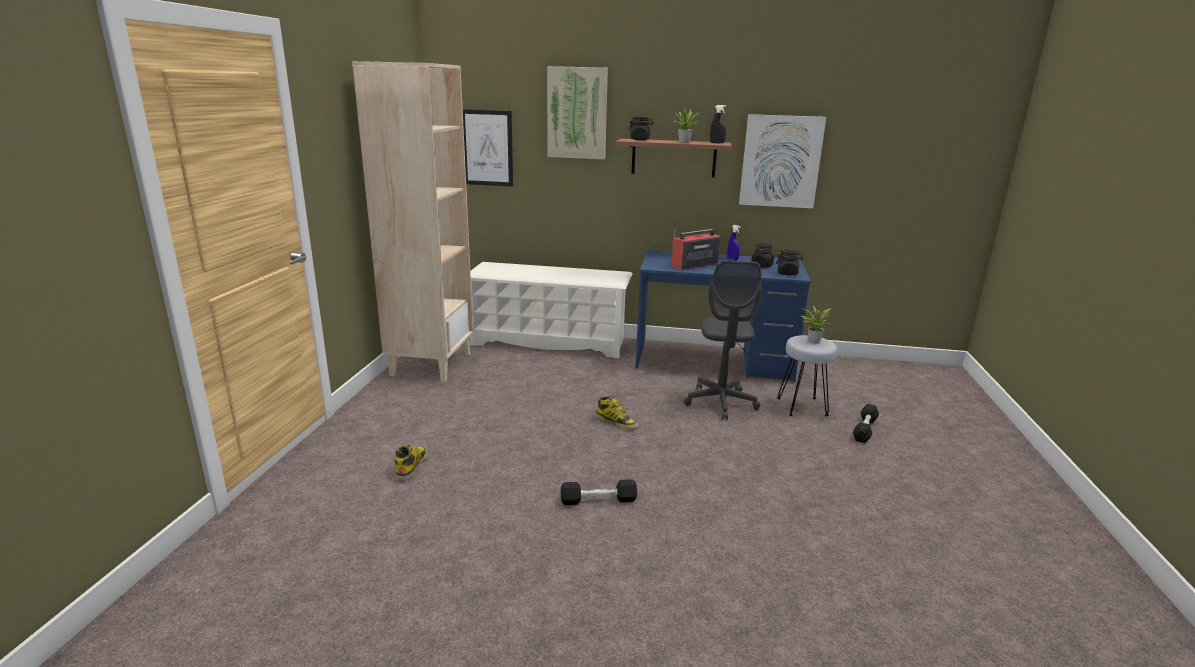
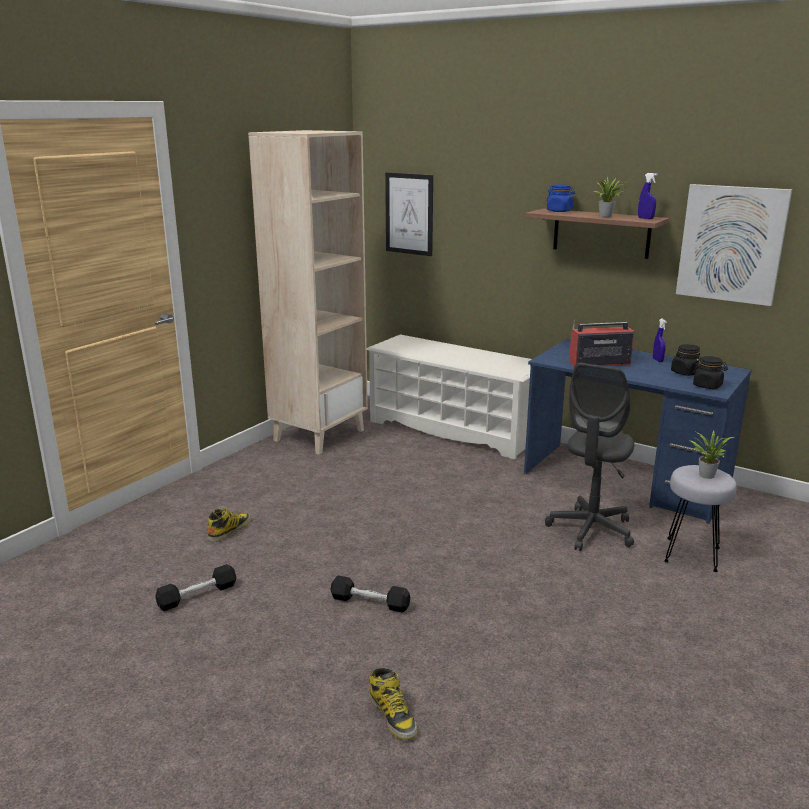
camera: 25 degrees right, 0 degrees up
(577, 113) = (498, 179): picture -> none
(616, 422) = (454, 528): boot -> boot (393, 715)
(640, 139) = (559, 211): black jar -> blue jar
(717, 143) = (645, 218): black spray bottle -> blue spray bottle
(864, 429) = (752, 598): black dumbbell -> black dumbbell (197, 595)

